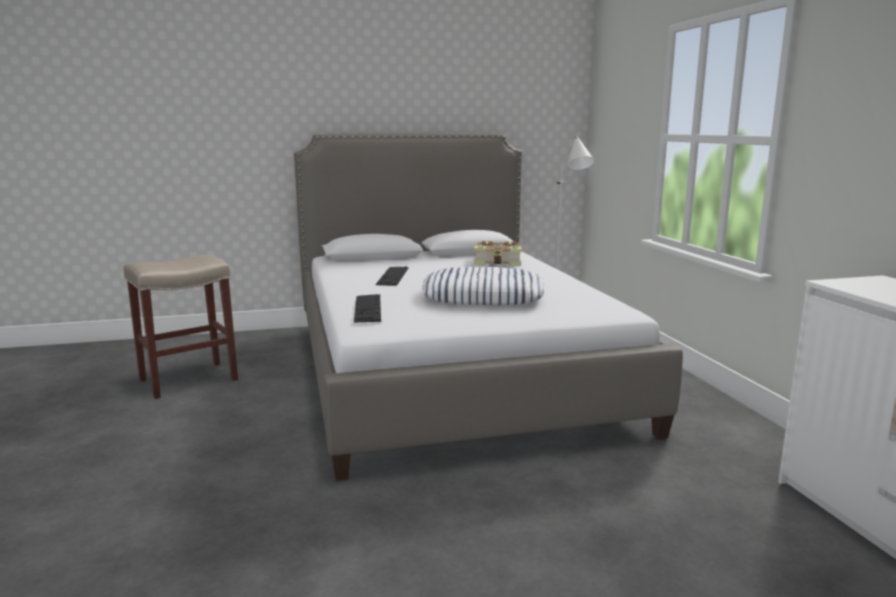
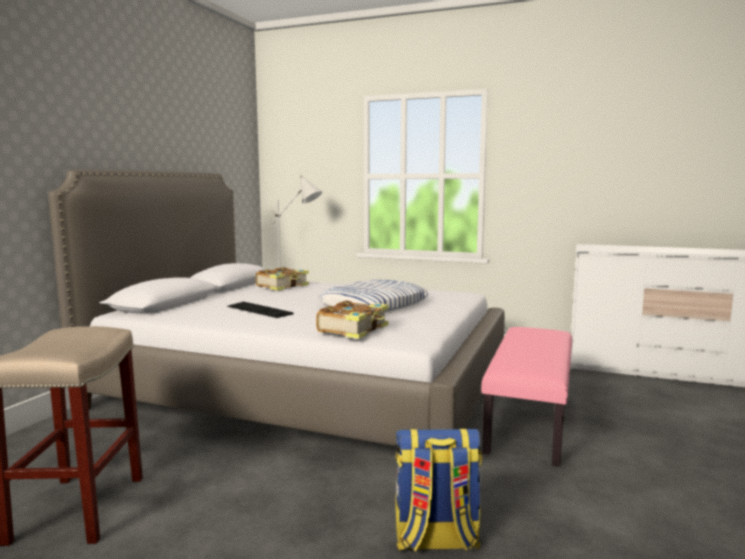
camera: 55 degrees left, 5 degrees down
(229, 502) = (435, 540): none -> backpack
(367, 308) = (354, 329): keyboard -> book
(536, 491) = (528, 421): none -> pink bench

